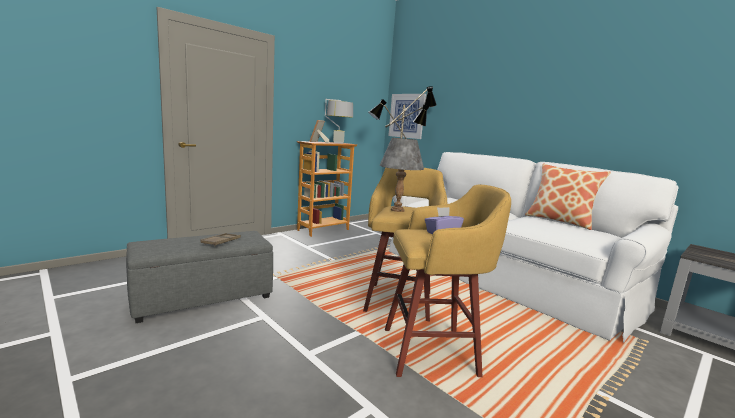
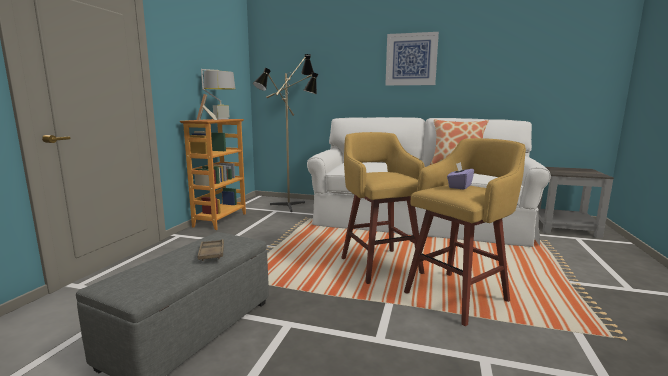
camera: 30 degrees left, 0 degrees up
(397, 210) = (380, 176): grey table lamp -> none
(406, 116) = (277, 85): picture -> picture (411, 59)

